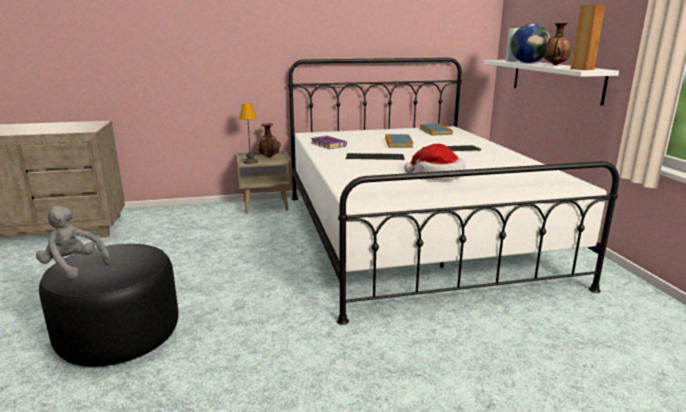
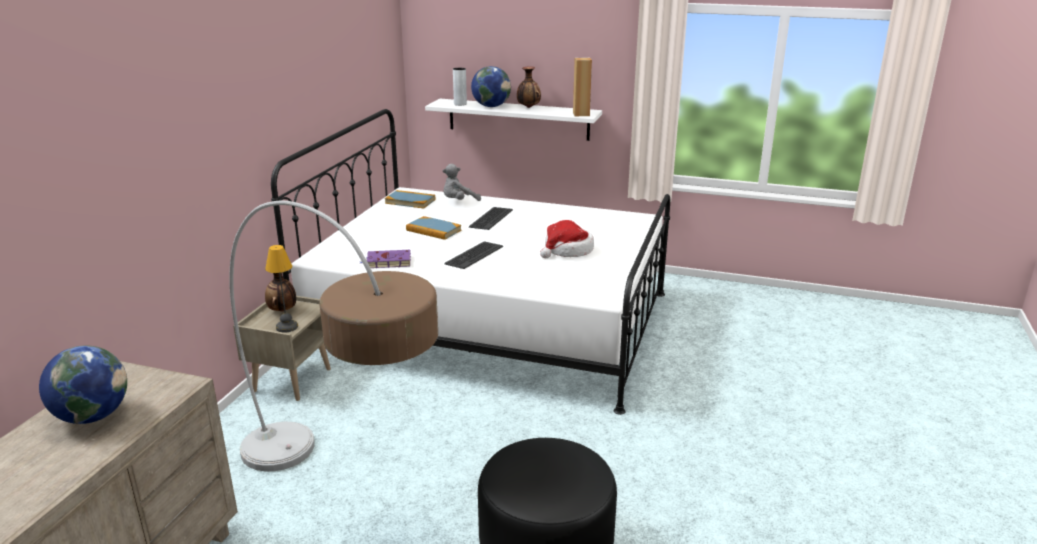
camera: 60 degrees left, 5 degrees up
(51, 127) = (92, 416): none -> globe
(73, 266) = (545, 493): grey plush toy -> grey plush toy (459, 201)
(163, 250) = (344, 488): none -> floor lamp

